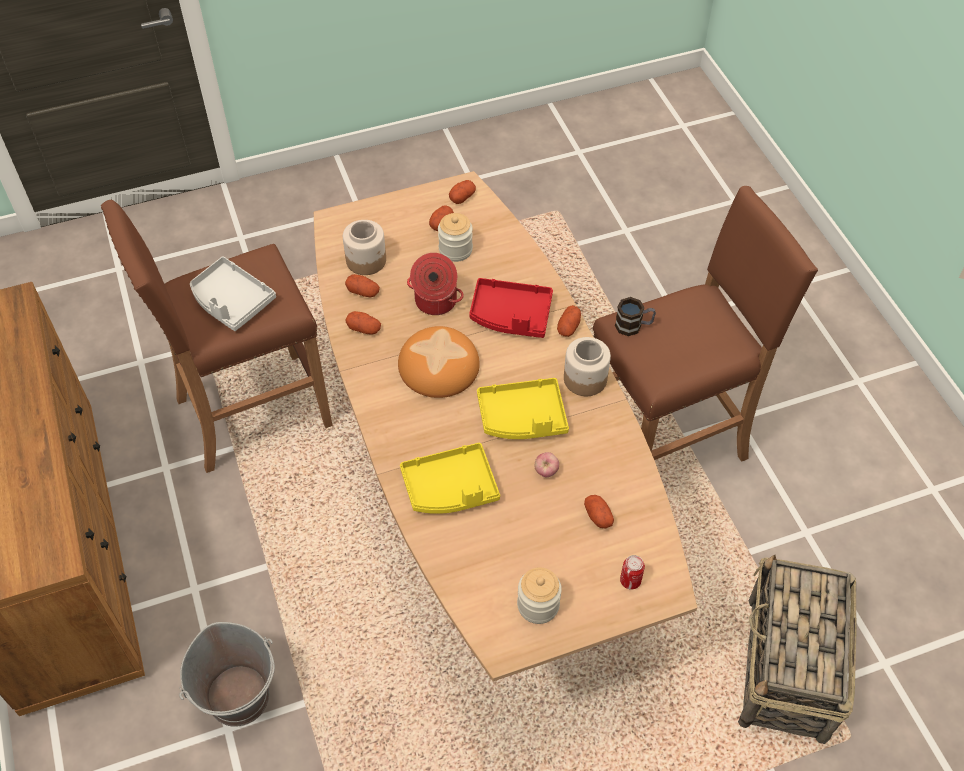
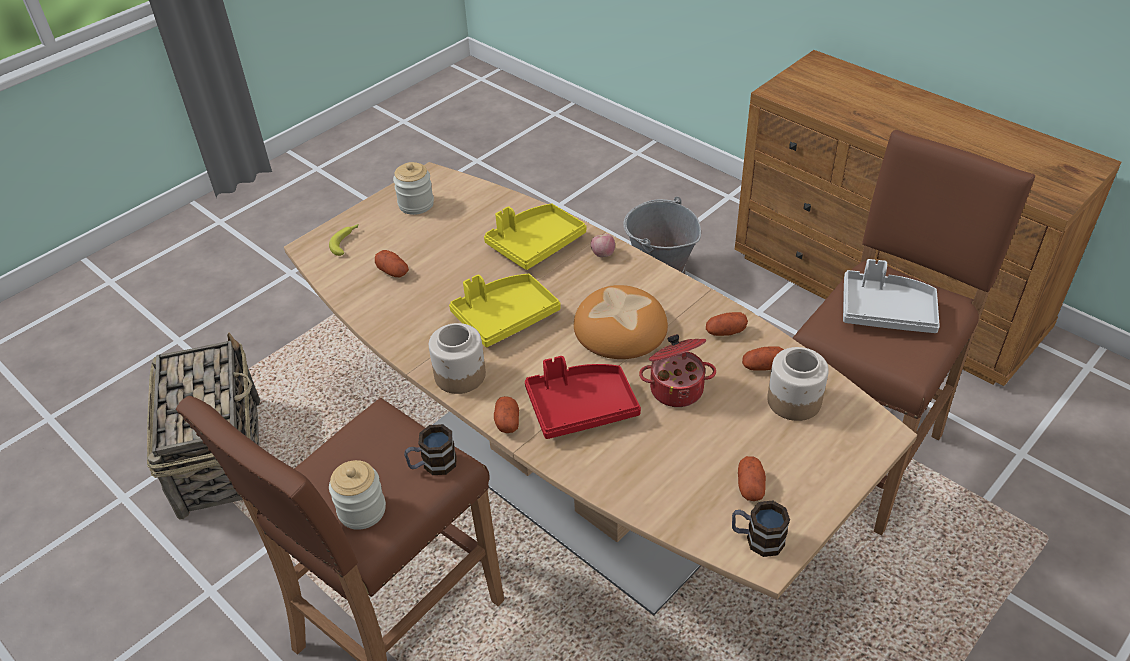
camera: 155 degrees right, 10 degrees down
(455, 250) = (704, 459): jar -> jar (362, 510)
(462, 197) = (757, 539): potato -> mug
(546, 471) = (457, 285): apple -> apple (603, 254)
(630, 581) = (346, 242): can -> banana

